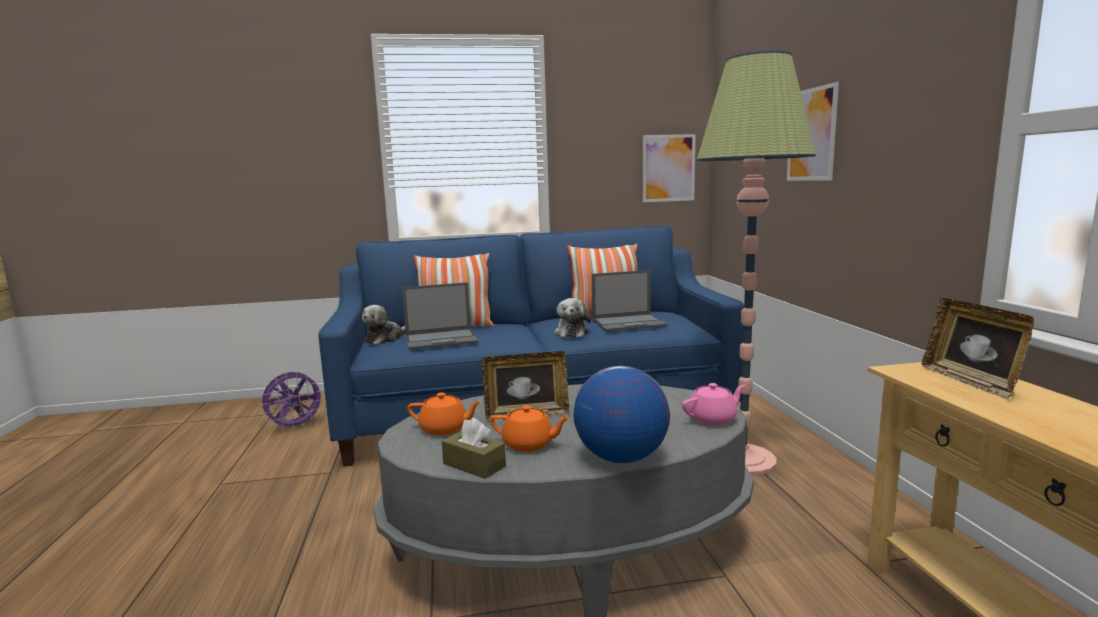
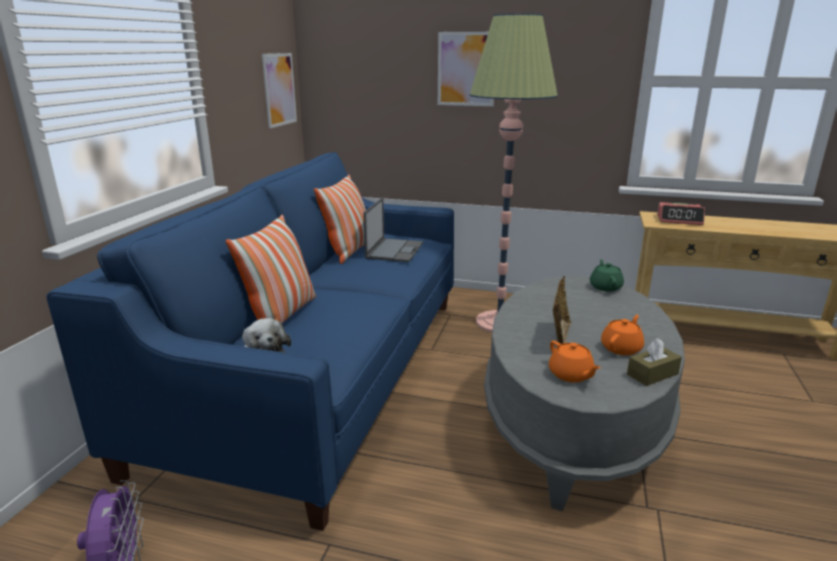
camera: 65 degrees left, 10 degrees up
(442, 339) = (332, 327): laptop -> none
(444, 429) = (571, 375): orange teapot -> orange teapot turned 120 degrees clockwise
(571, 332) = (384, 274): plush toy -> none
(621, 457) = (656, 325): globe -> none
(713, 419) = (605, 287): pink teapot -> green teapot
(971, 382) = (679, 220): picture frame -> alarm clock

